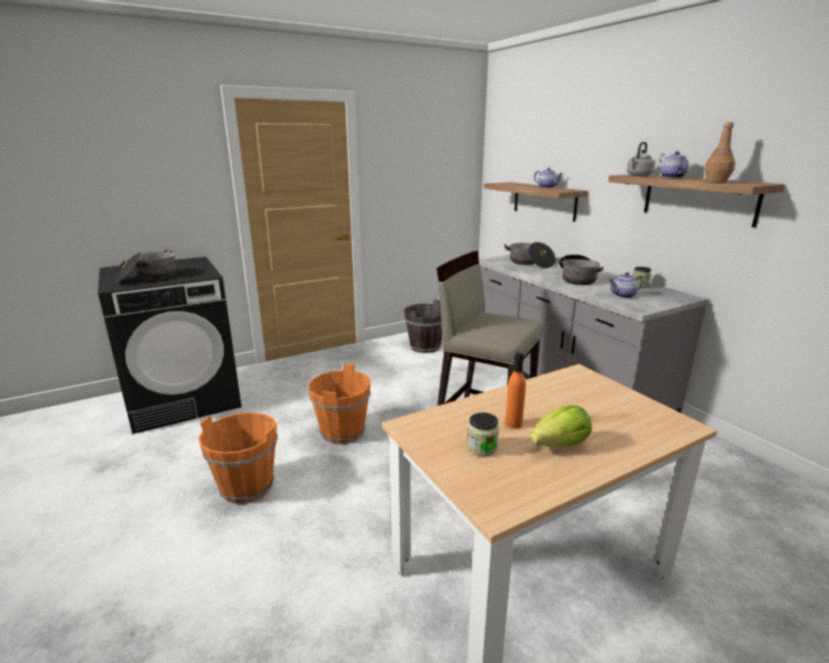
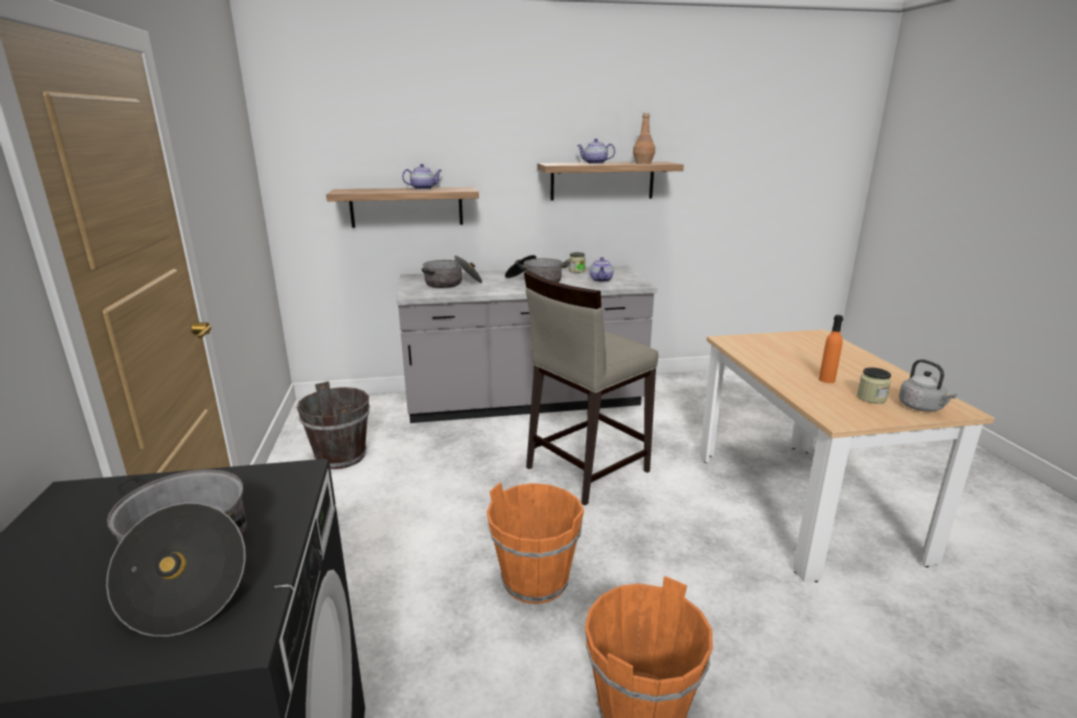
camera: 70 degrees left, 0 degrees up
(561, 445) = (858, 372): lettuce -> none
(638, 175) = (563, 164): grey kettle -> grey kettle (922, 408)

